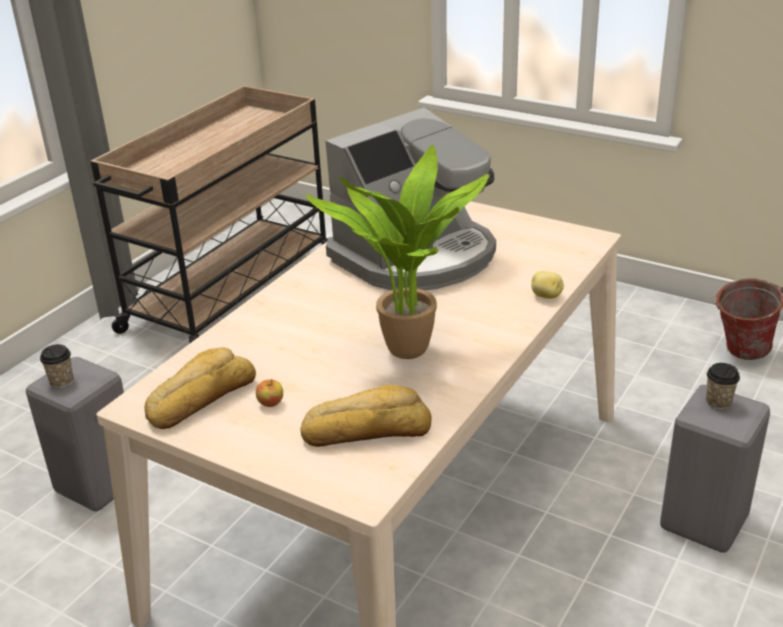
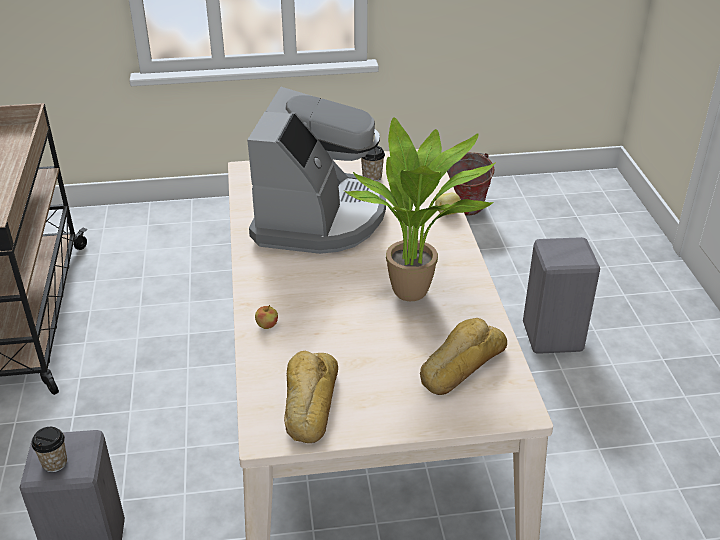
camera: 40 degrees left, 5 degrees up
(271, 403) = (369, 379): apple -> apple (267, 325)
(718, 402) = (559, 248): cup -> cup (372, 177)

